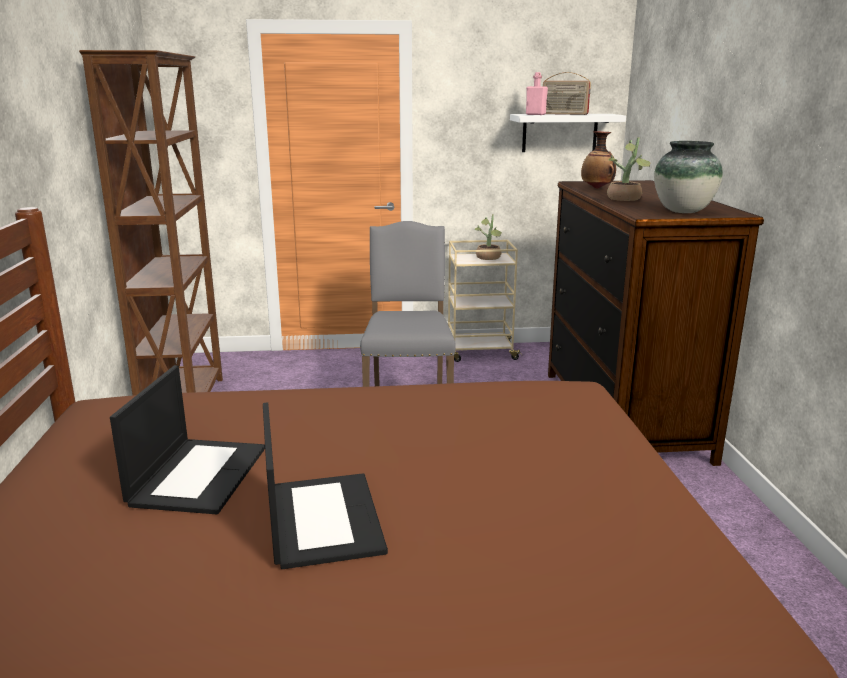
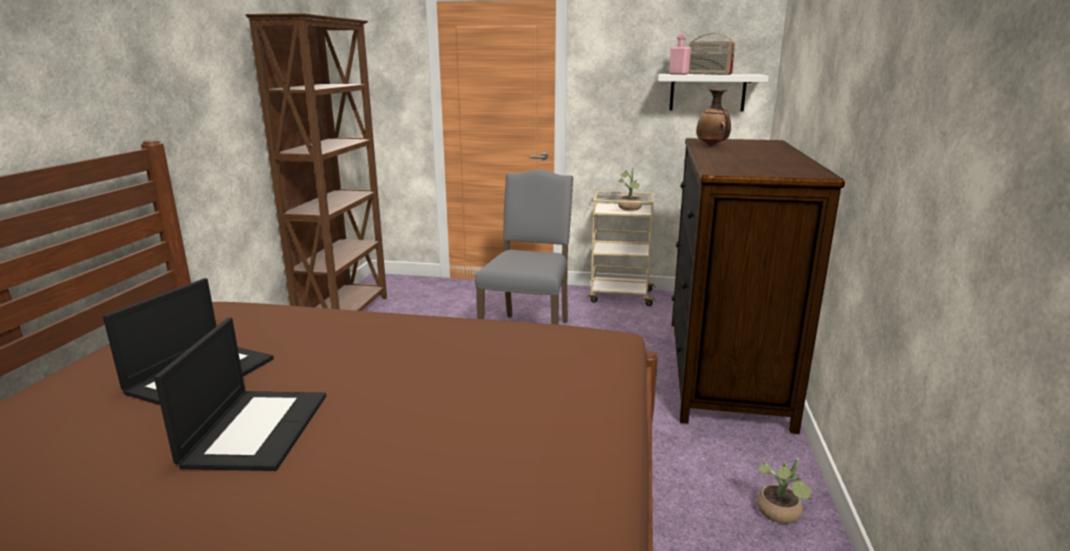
camera: 15 degrees right, 0 degrees up
(625, 199) = (723, 156): potted plant -> potted plant (779, 515)
(683, 211) = (764, 170): vase -> none

